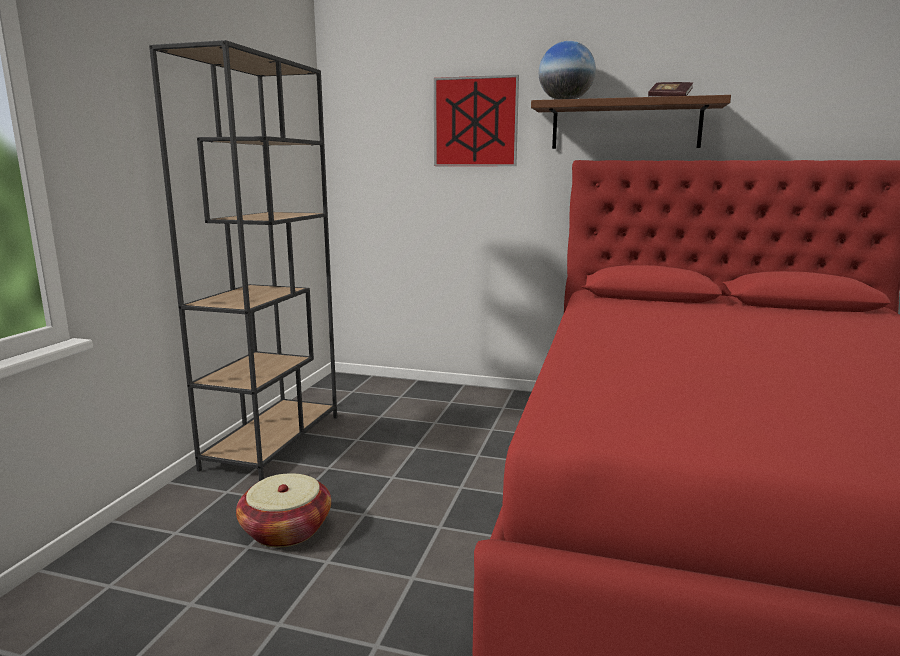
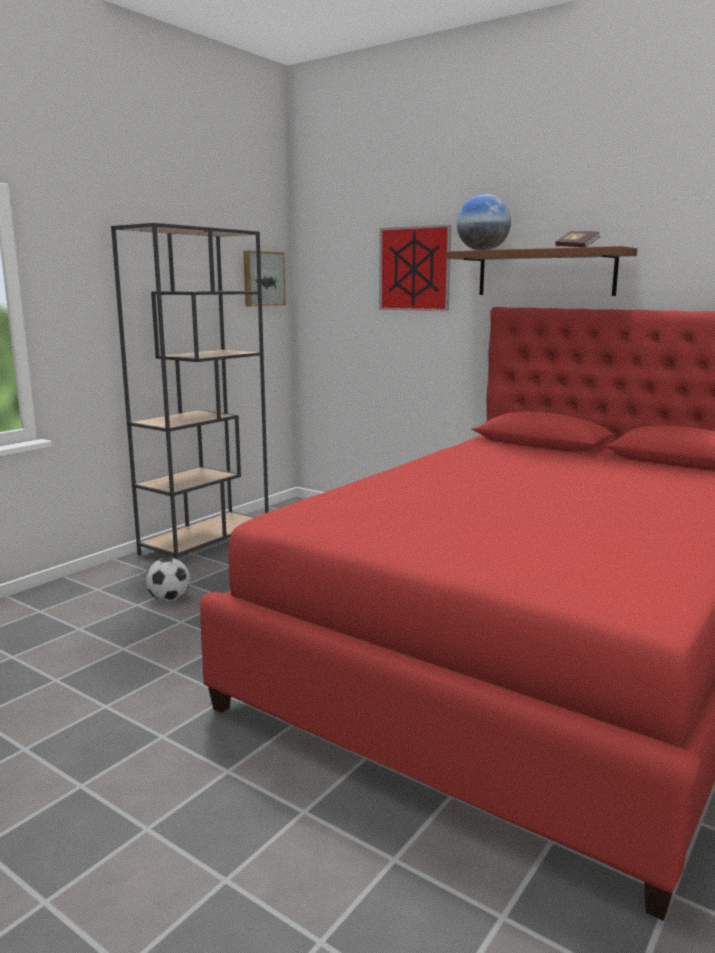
camera: 20 degrees right, 0 degrees up
(286, 530) = (169, 599): basket -> football
(297, 131) = (262, 278): none -> picture

